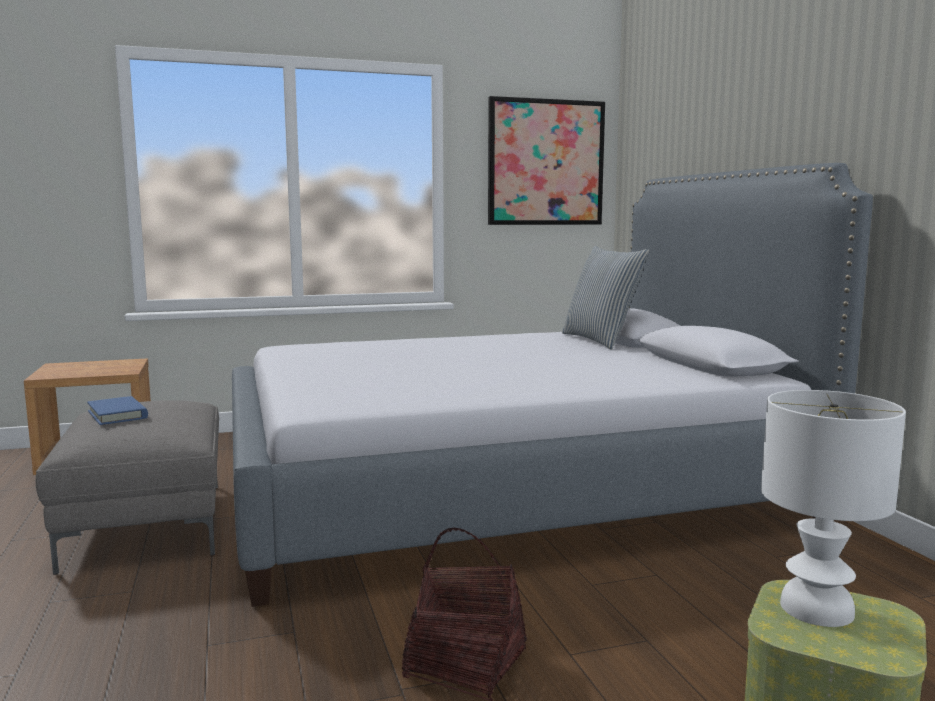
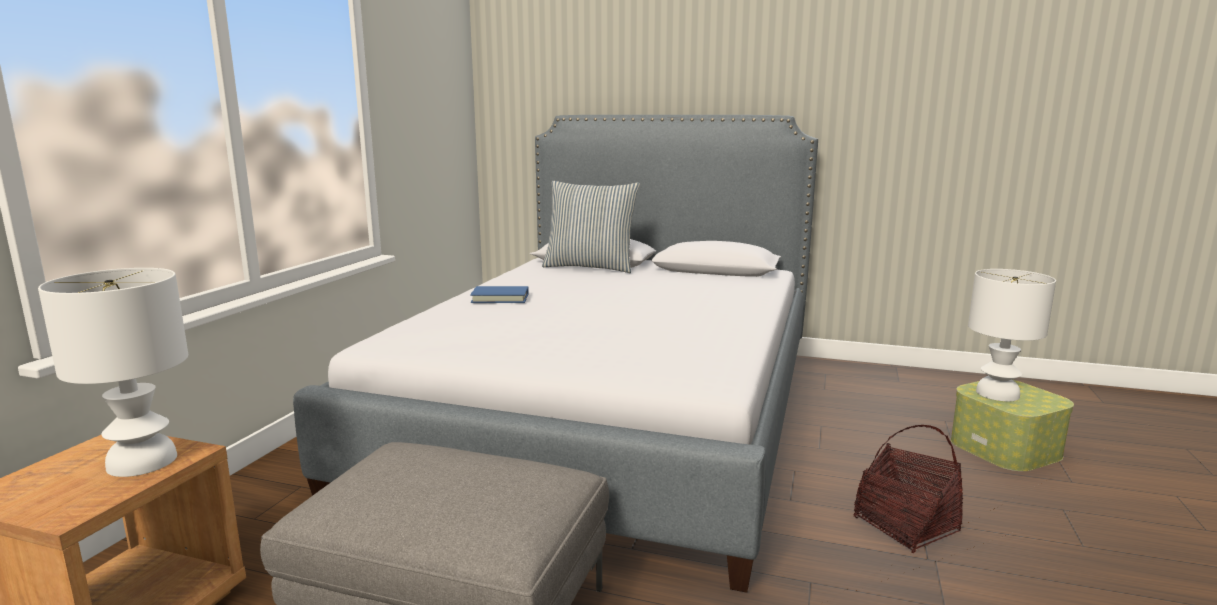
camera: 55 degrees left, 5 degrees up
(108, 370) = (144, 461): none -> white table lamp
(117, 414) = (431, 491): blue book -> blue book (500, 298)
(545, 163) = (435, 93): picture -> none

